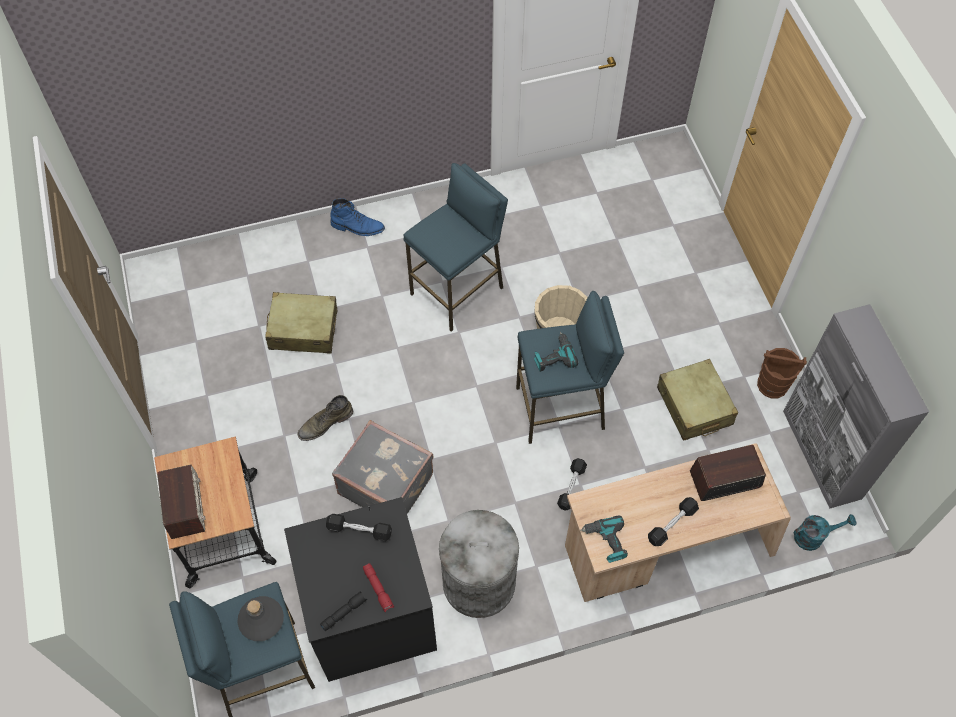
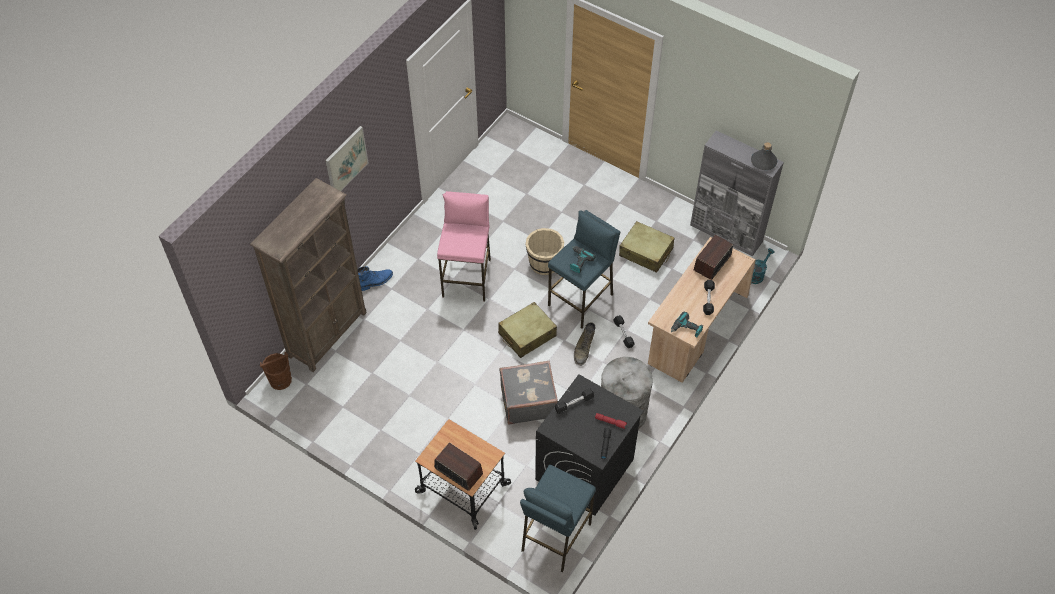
camera: 40 degrees left, 5 degrees down
(258, 251) = (328, 333): none -> brown bookcase
(261, 620) = (561, 485): grey bottle -> grey bottle (763, 162)
(303, 330) = (400, 357): beige suitcase -> beige suitcase (527, 335)
(325, 423) = (464, 395): green boot -> green boot (583, 349)
(342, 45) = (346, 161): none -> picture
(458, 291) = (467, 278): blue stool -> pink stool
(772, 384) = (673, 215): brown bucket -> brown bucket (280, 380)

